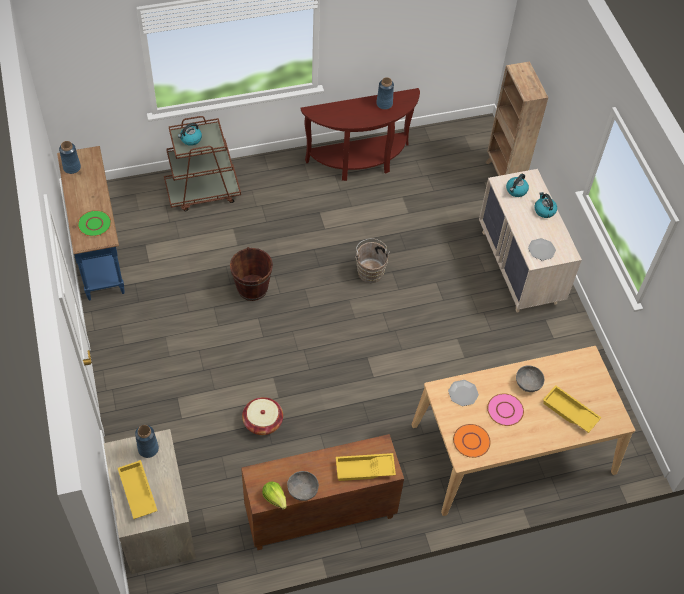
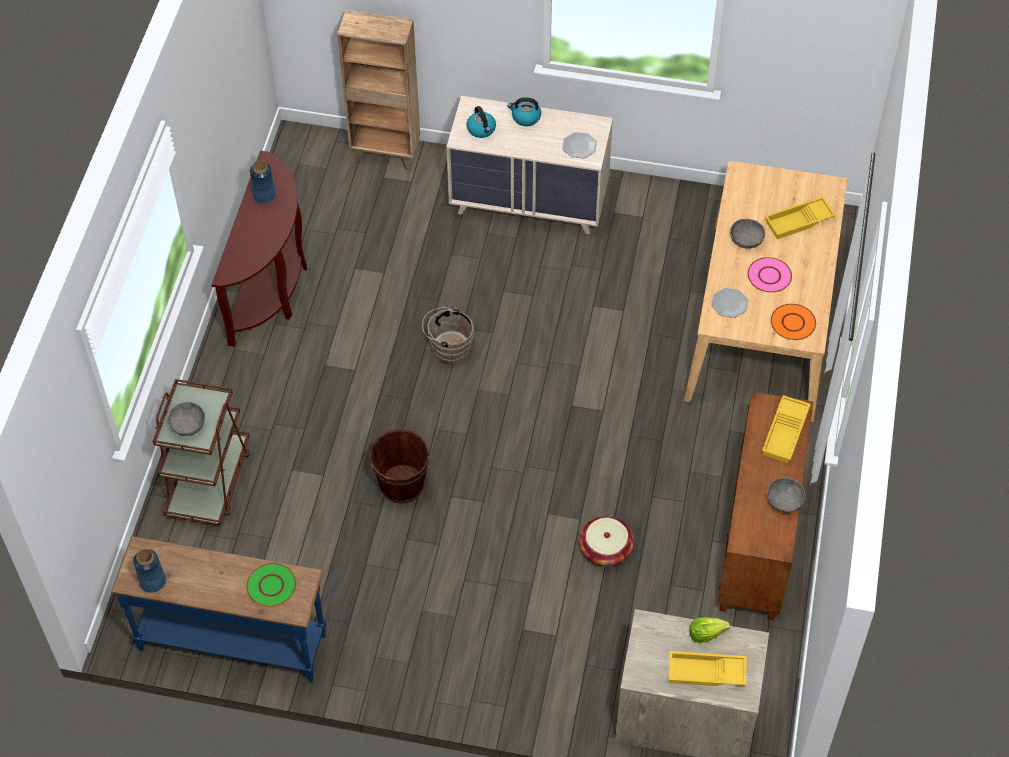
camera: 60 degrees left, 0 degrees up
(148, 449) = (651, 641): blue vase -> none
(190, 139) = (188, 425): kettle -> grey bowl
(275, 498) = (782, 532): lettuce -> lettuce (706, 633)

